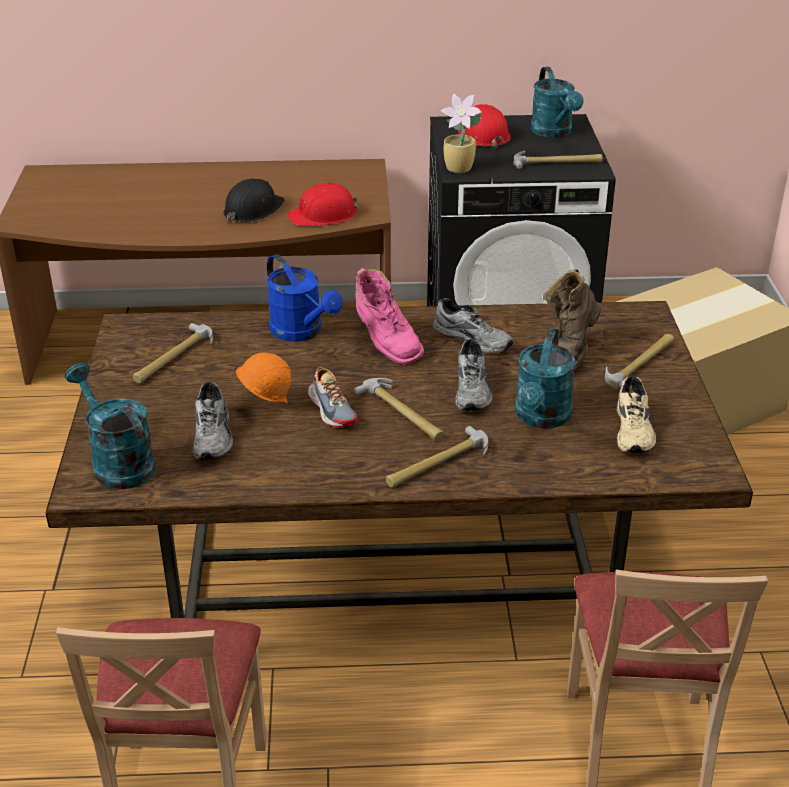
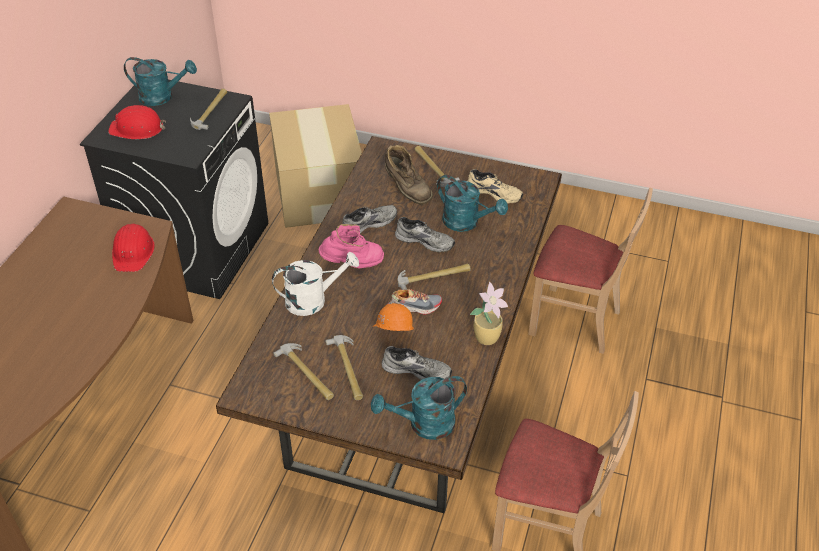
camera: 70 degrees left, 10 degrees up
(253, 209) = (90, 289): black hard hat -> none
(302, 332) = (313, 300): blue watering can -> white watering can
(437, 463) = (490, 276): hammer -> hammer (347, 369)
(460, 169) = (183, 155): potted plant -> potted plant (488, 337)

